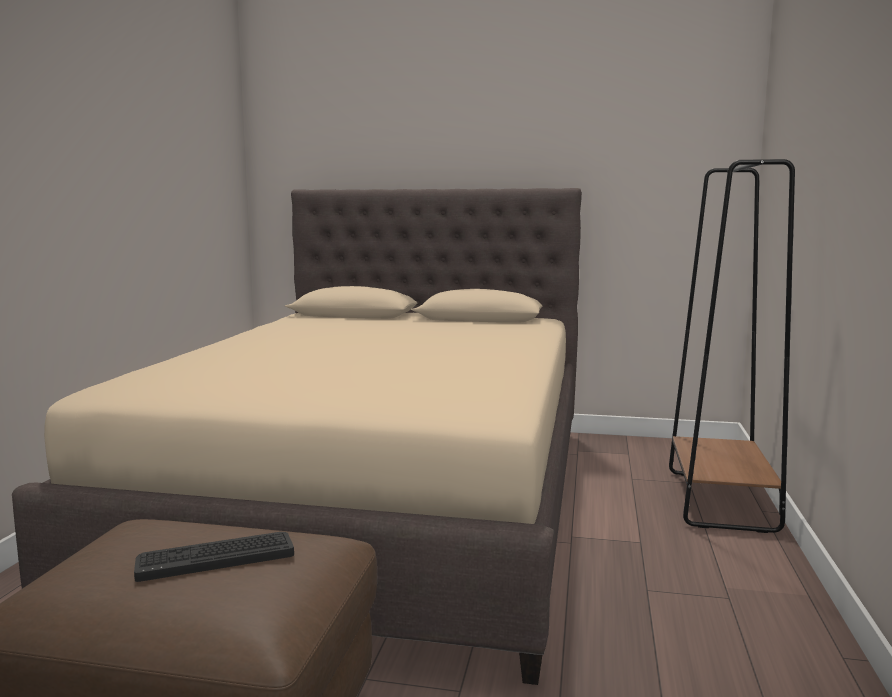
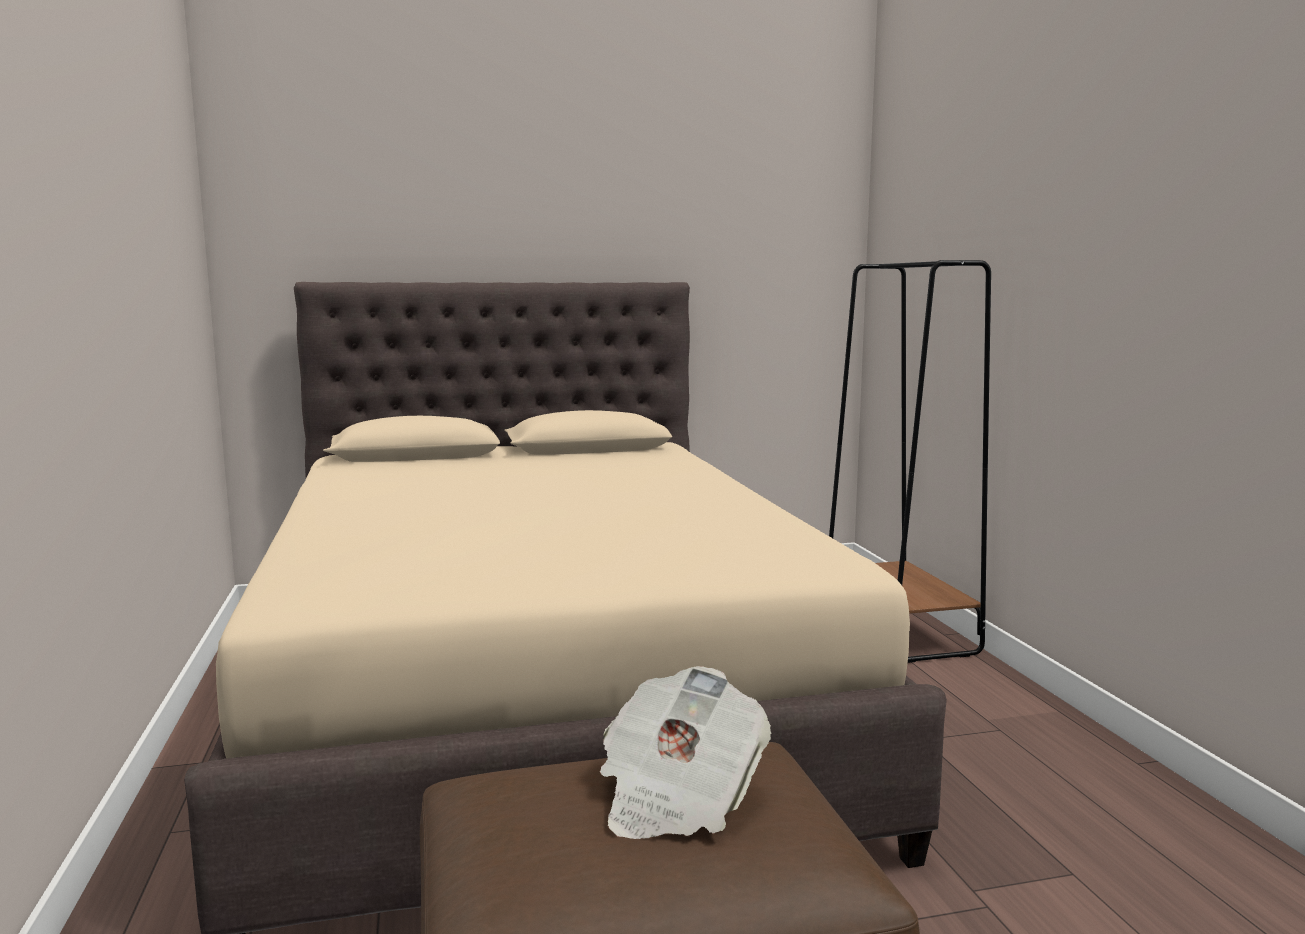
camera: 25 degrees left, 0 degrees up
(215, 556) = (677, 796): keyboard -> newspaper

